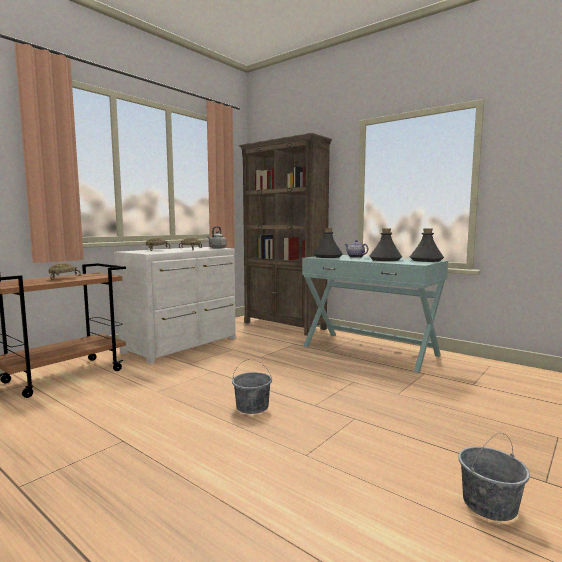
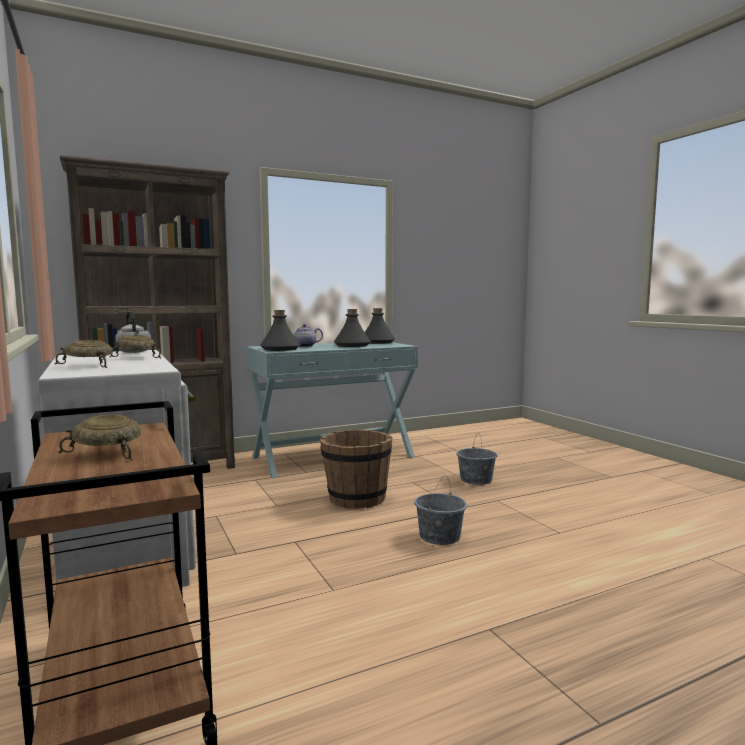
camera: 65 degrees left, 0 degrees up
(294, 372) = (356, 499): none -> brown bucket
(490, 504) = (637, 496): grey bucket -> grey bucket (476, 480)

